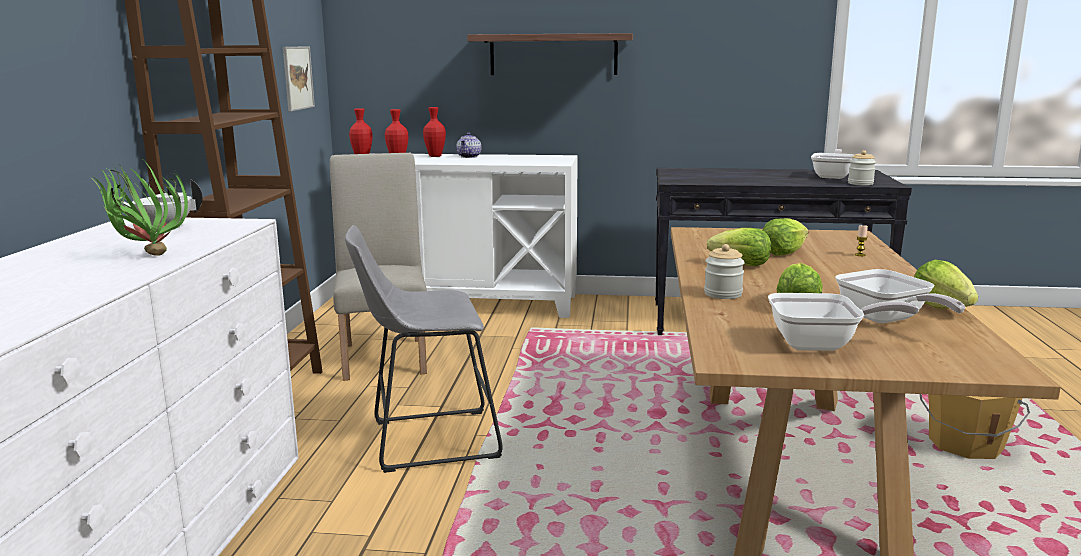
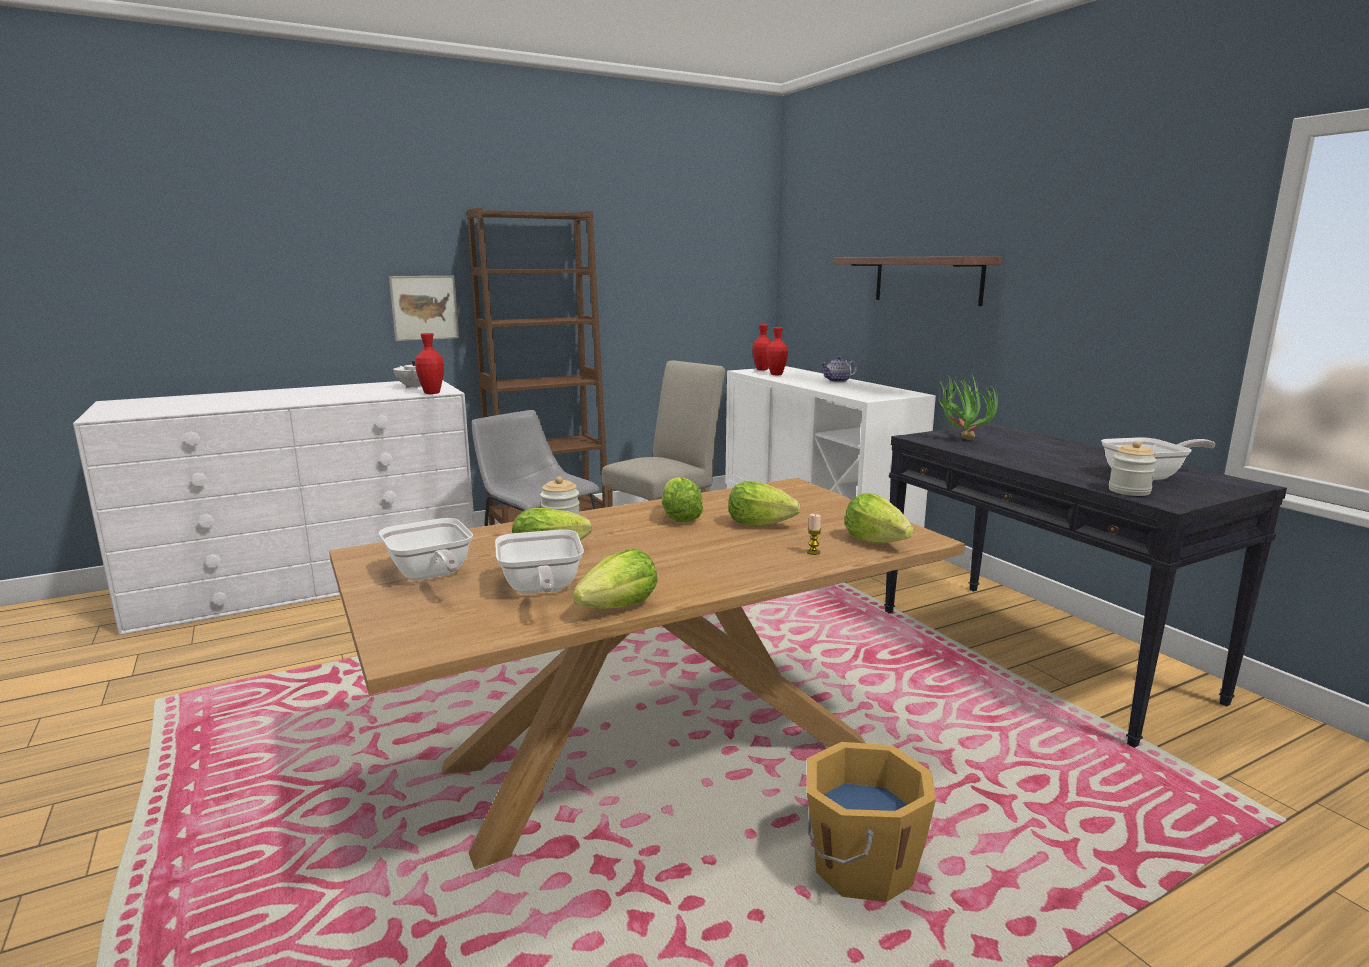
camera: 55 degrees right, 0 degrees up
(145, 256) = (337, 397): potted plant -> potted plant (960, 439)
(298, 78) = (715, 294): picture -> picture (424, 308)
(435, 156) = (816, 376): red vase -> red vase (432, 393)
(849, 241) = (875, 541): none -> lettuce
(887, 320) = (540, 589): frying pan -> frying pan turned 45 degrees counterclockwise

